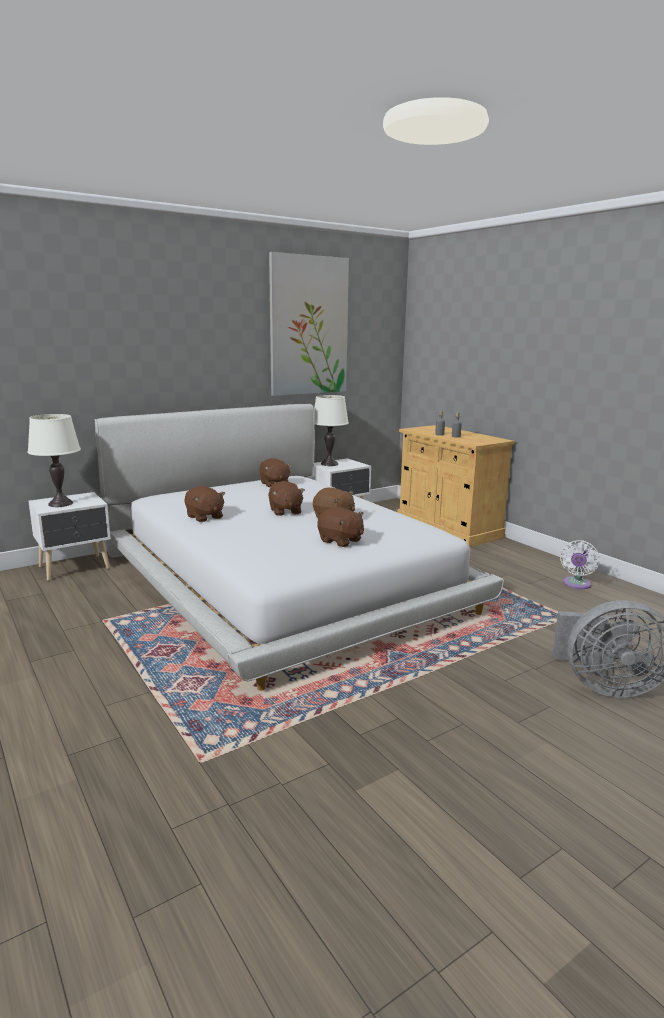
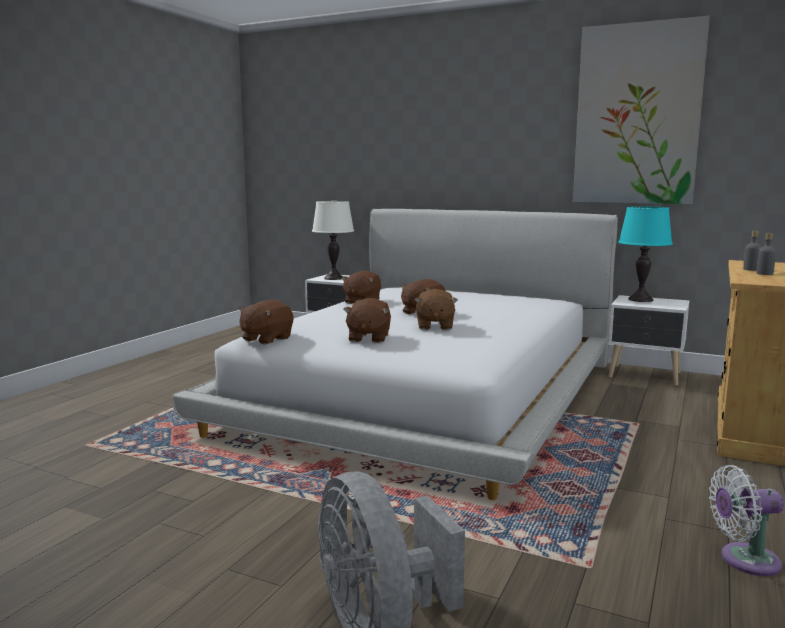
camera: 60 degrees right, 5 degrees down
(274, 484) = (505, 298): brown plush toy -> brown plush toy (266, 339)
(329, 464) = (640, 299): white table lamp -> turquoise table lamp

